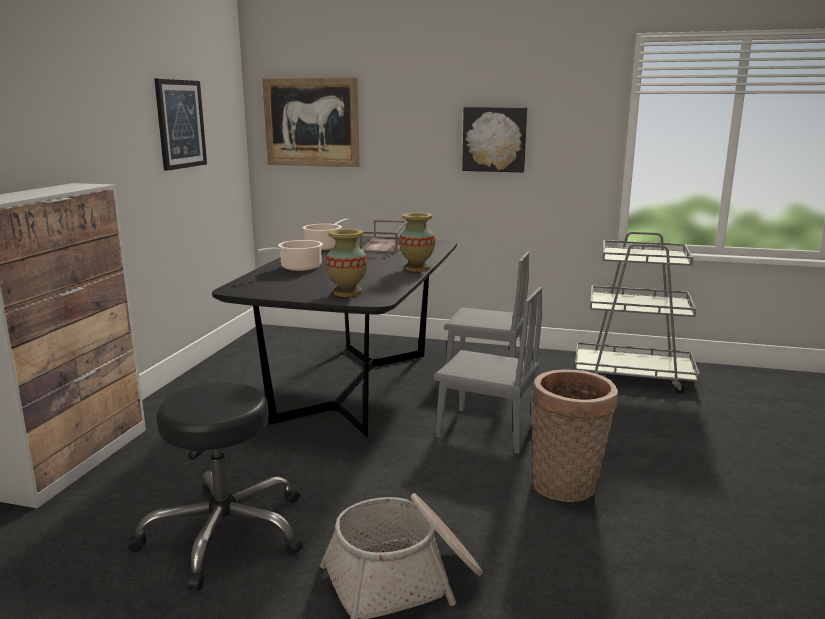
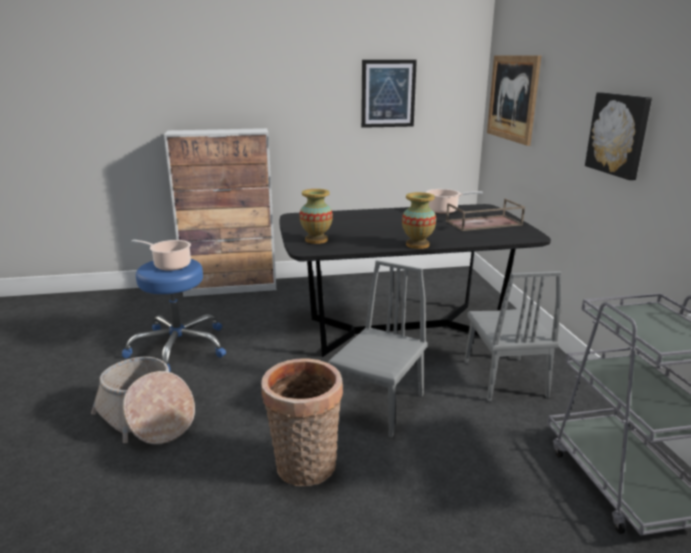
camera: 65 degrees right, 5 degrees up
(225, 533) = (178, 347): black stool -> blue stool
(298, 268) = (368, 217): cooking pot -> cooking pot (170, 265)
(487, 430) = (378, 405): grey chair -> grey chair turned 150 degrees counterclockwise

